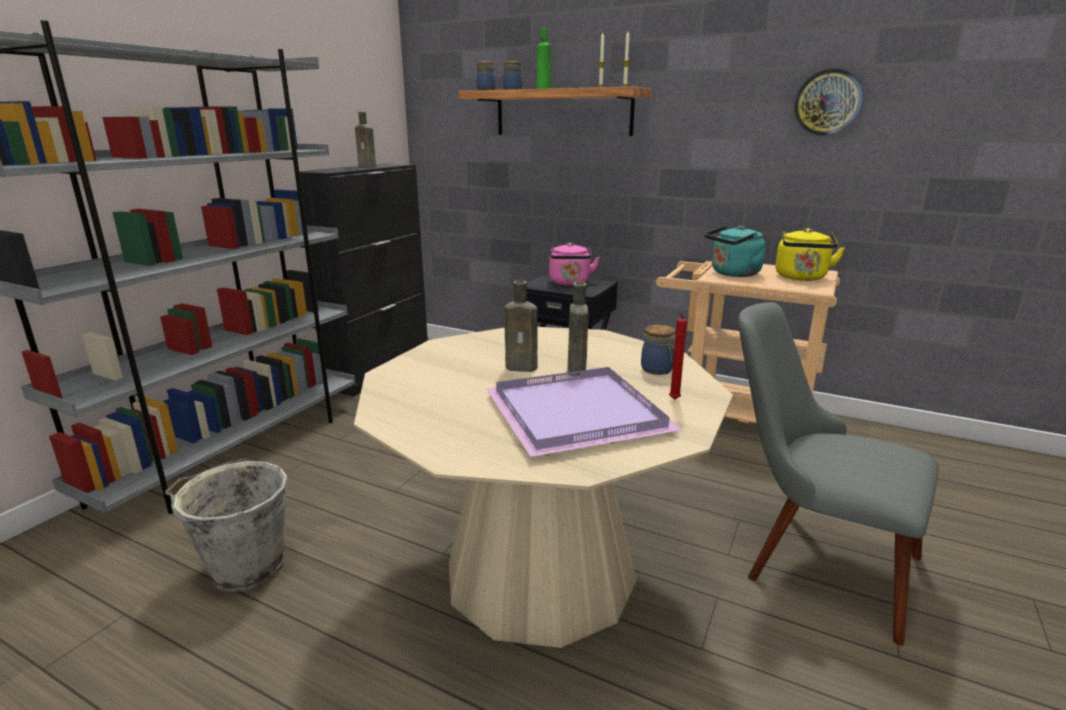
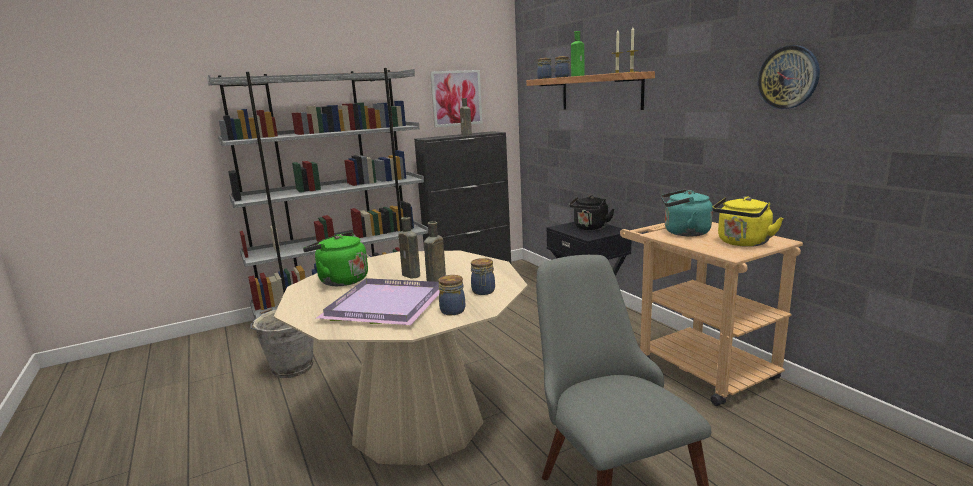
camera: 35 degrees right, 5 degrees down
(339, 112) = (456, 98): none -> picture
(430, 395) = (340, 280): none -> green kettle
(570, 283) = (590, 228): pink kettle -> black kettle
(673, 400) = (452, 310): red candle -> jar

